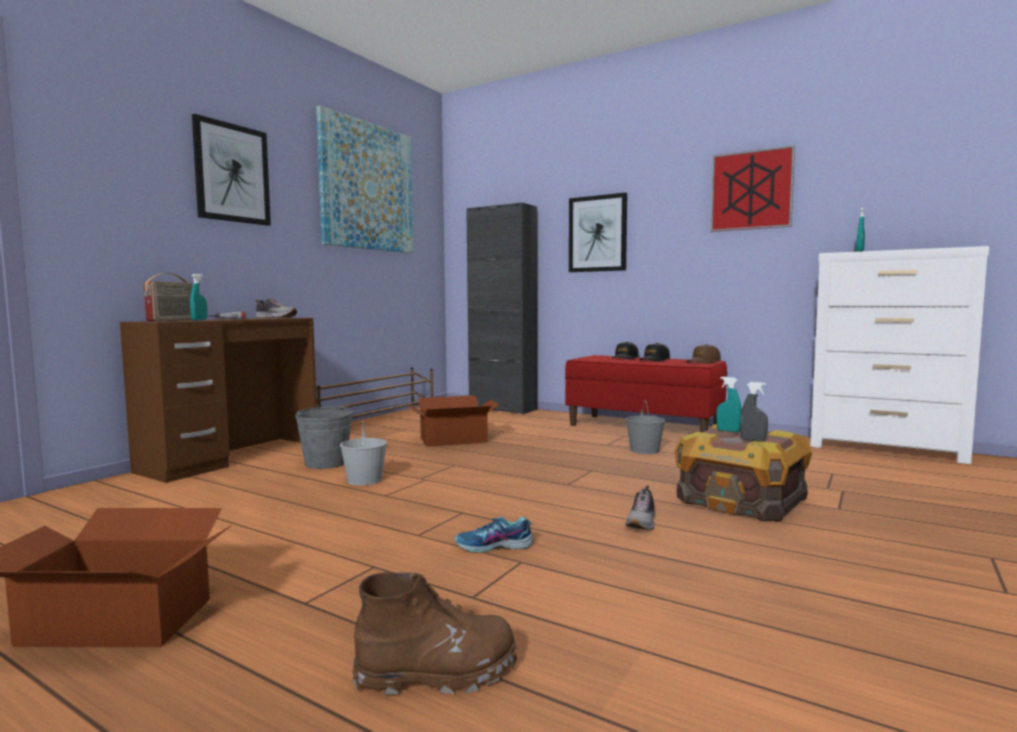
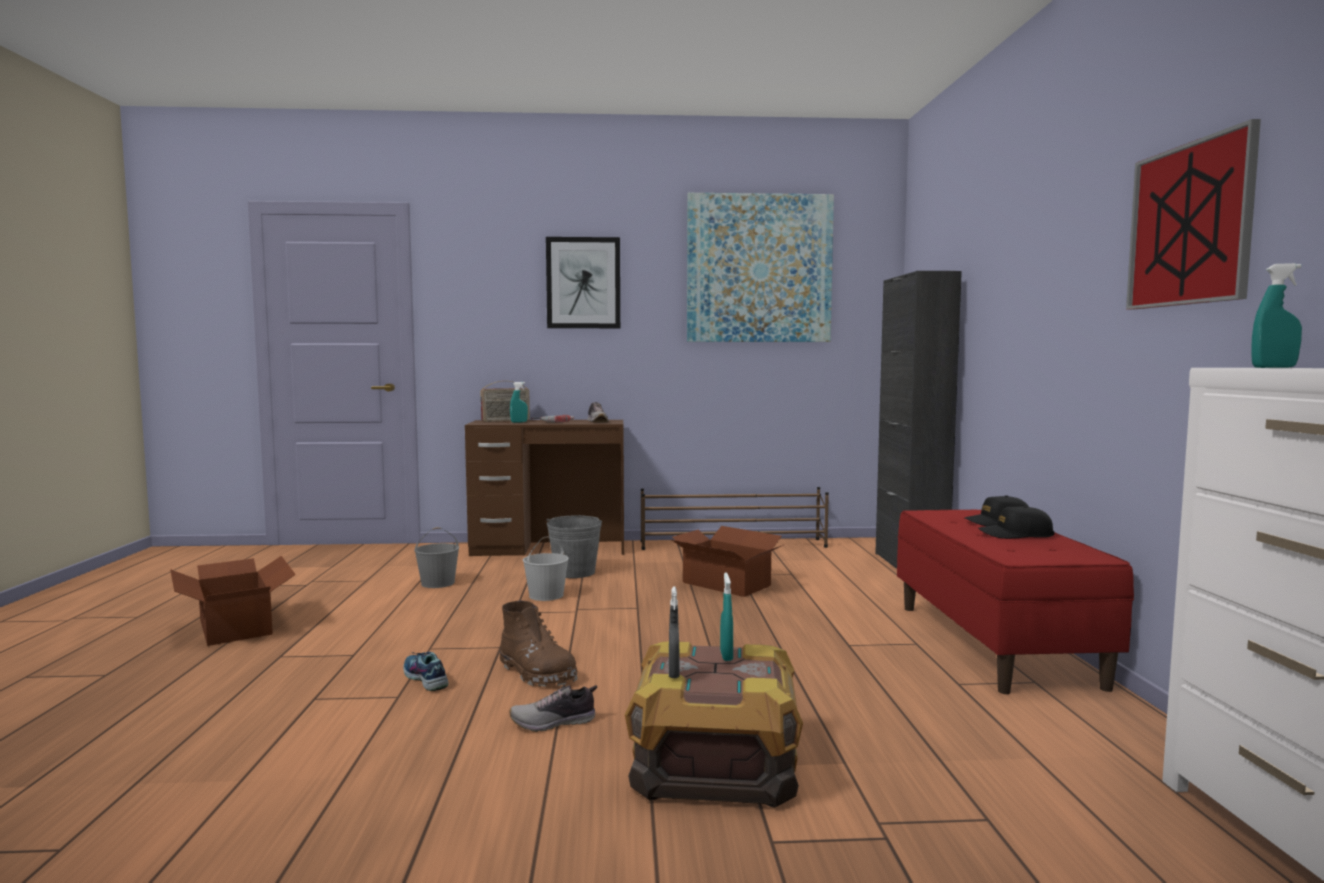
camera: 55 degrees right, 0 degrees up
(437, 674) = (187, 720): brown boot -> brown boot (537, 673)
(597, 234) = (1014, 312): picture -> none
(644, 450) = (861, 668): grey bucket -> grey bucket (438, 583)
(703, 362) = (1064, 555): brown cap -> none

